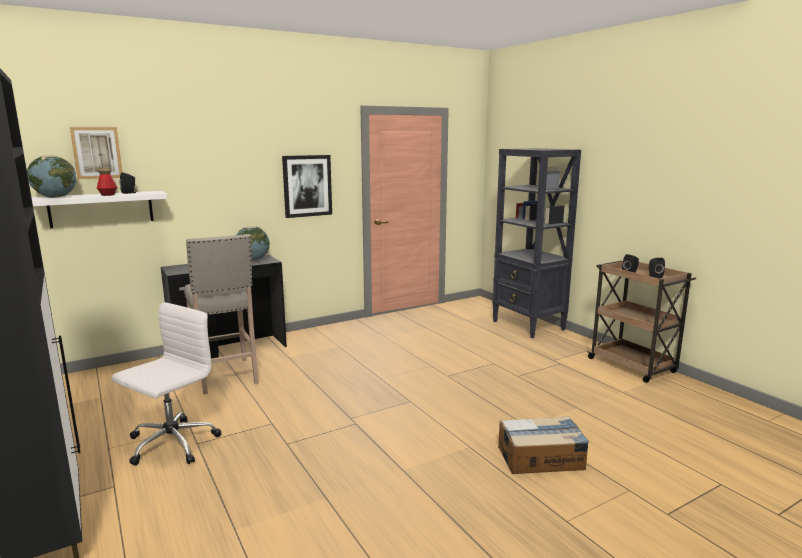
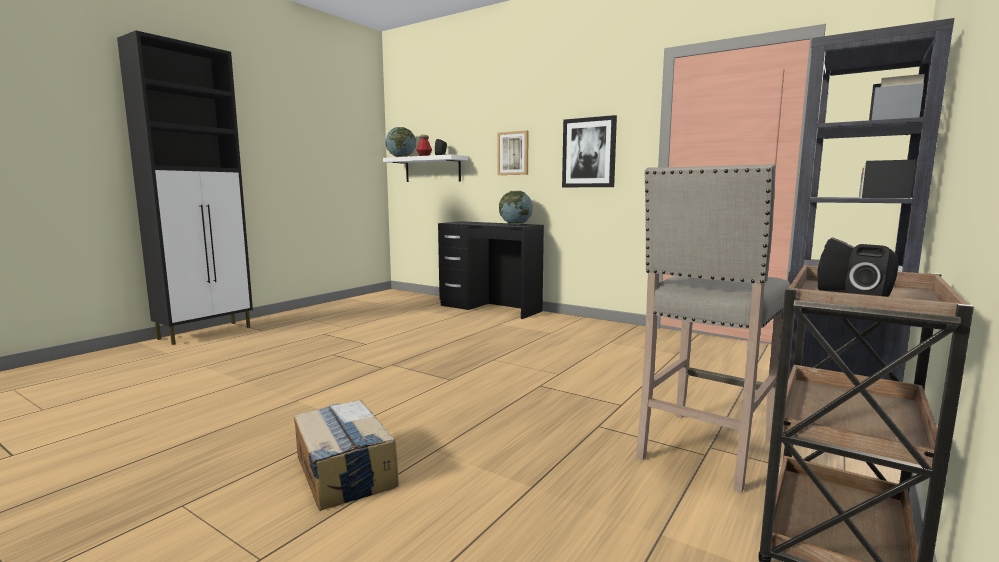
camera: 65 degrees right, 5 degrees down
(97, 153) = (433, 125): picture -> picture (513, 153)
(171, 444) = (320, 329): white office chair -> none
(225, 376) = (439, 317): beige stool -> beige stool (704, 449)

